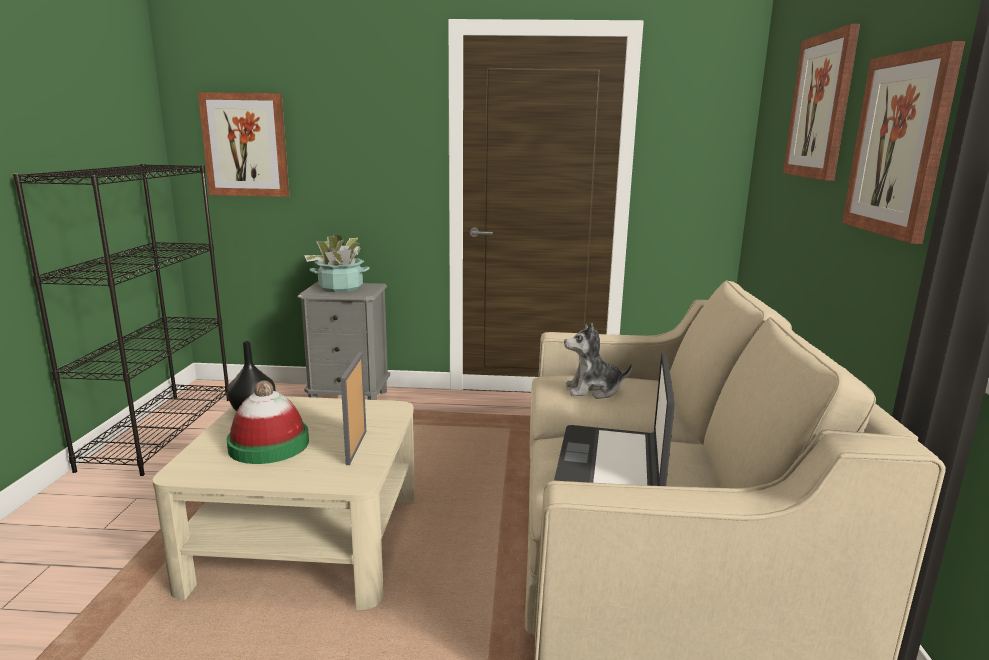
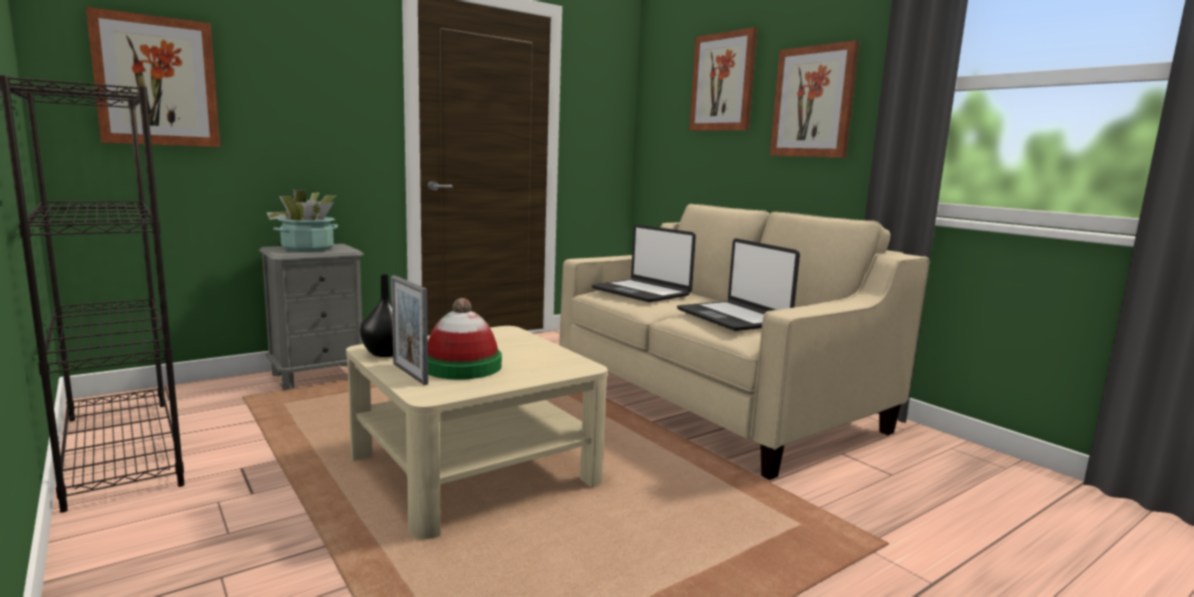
camera: 40 degrees left, 5 degrees down
(356, 447) = (537, 353): picture frame -> picture frame (409, 373)
(593, 390) = (641, 292): plush toy -> laptop

